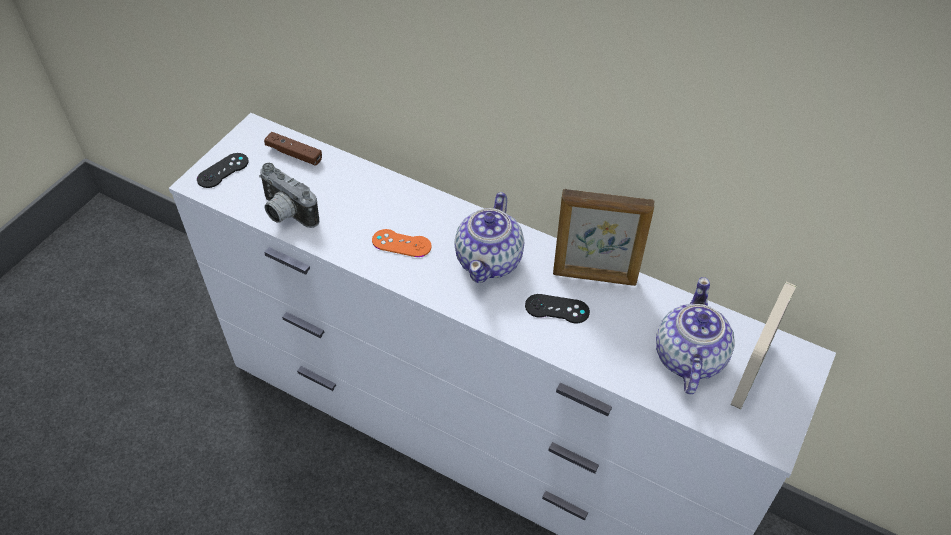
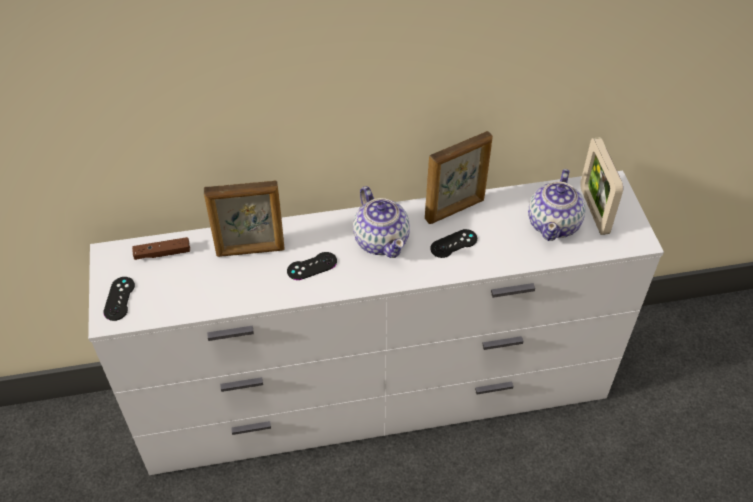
camera: 40 degrees left, 0 degrees up
(285, 214) = (206, 298): camera -> none
(365, 196) = (250, 251): none -> picture frame
(401, 243) = (312, 266): orange game controller -> black game controller
(688, 358) = (554, 224): teapot -> teapot turned 135 degrees counterclockwise

